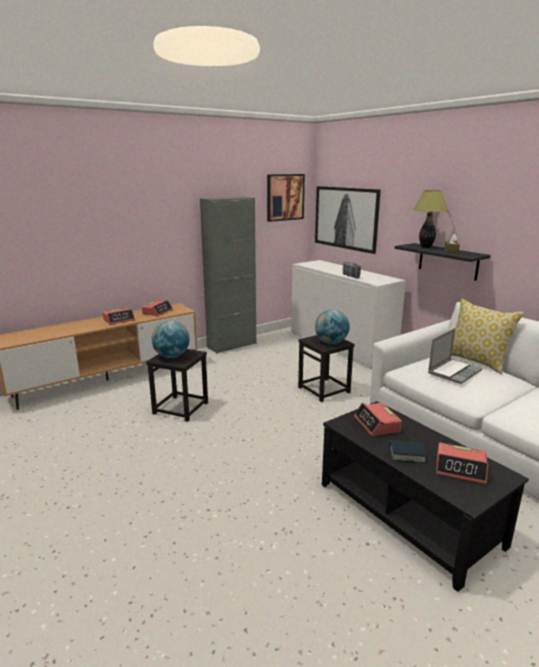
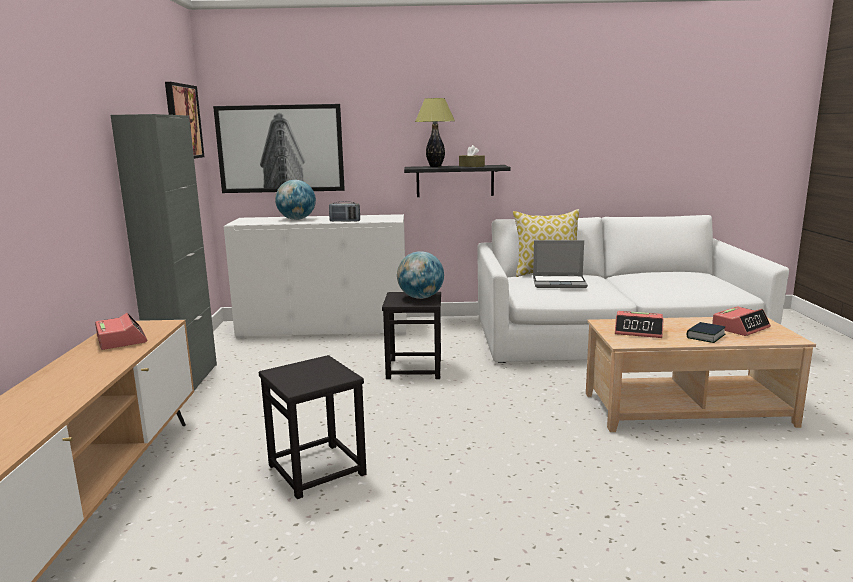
camera: 55 degrees left, 5 degrees down
(119, 320) = (86, 371): alarm clock -> none
(172, 356) = (304, 377): globe -> globe (296, 219)
(409, 513) = (686, 408): black coffee table -> beige coffee table
(454, 372) = (560, 283): laptop -> laptop turned 105 degrees clockwise

